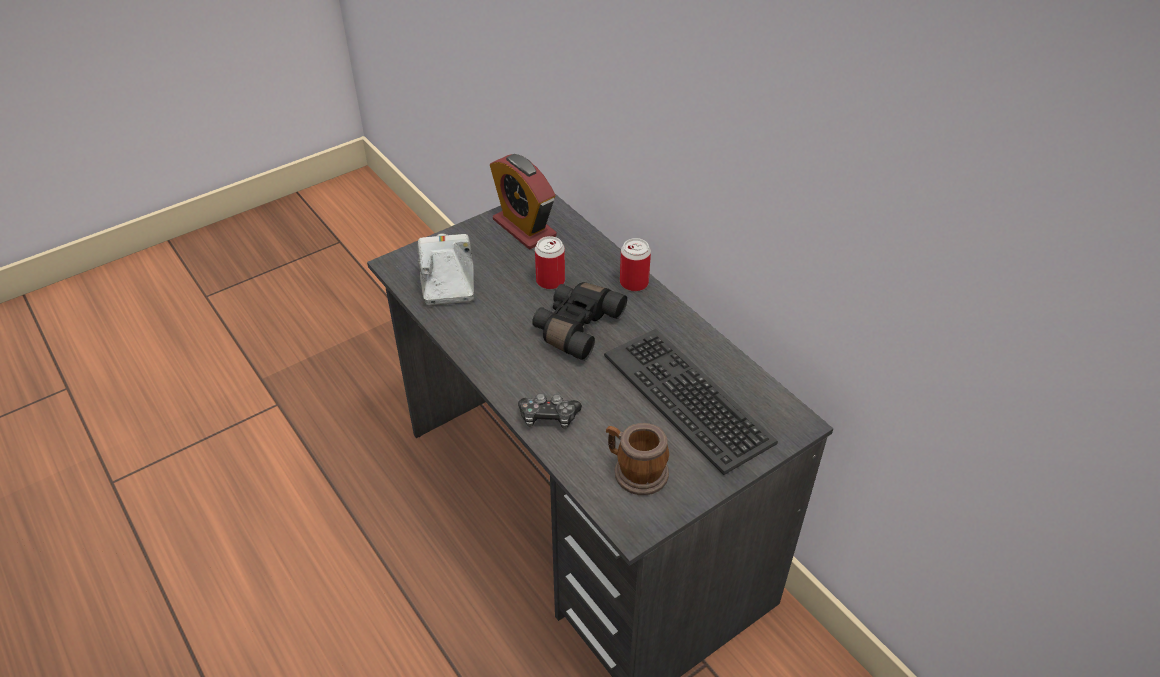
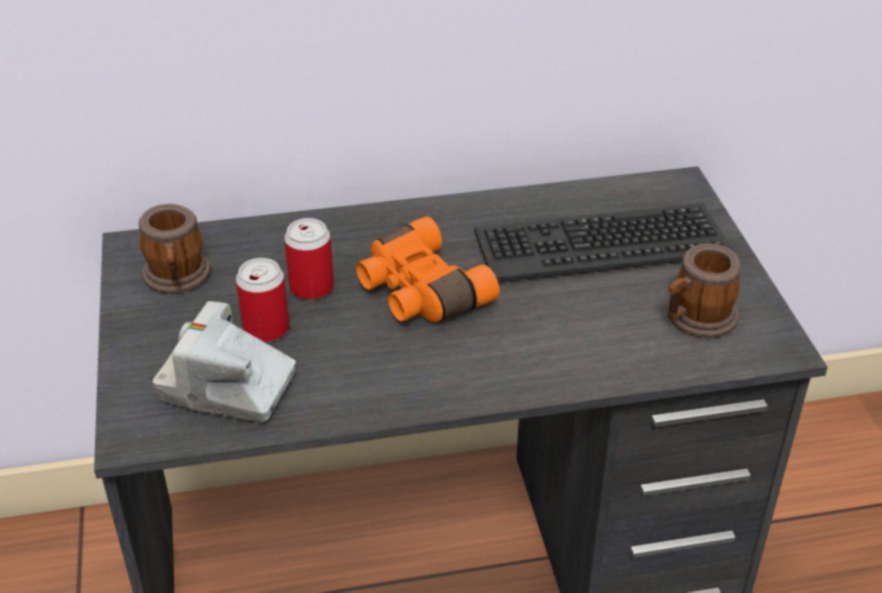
camera: 65 degrees left, 5 degrees down
(524, 228) = (177, 279): alarm clock -> mug
(548, 417) = (569, 364): game controller -> none
(575, 327) = (419, 292): black binoculars -> orange binoculars
(634, 283) = (374, 220): can -> can (266, 329)

